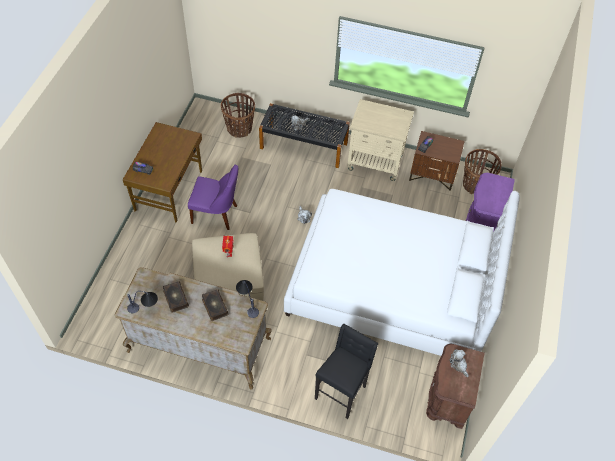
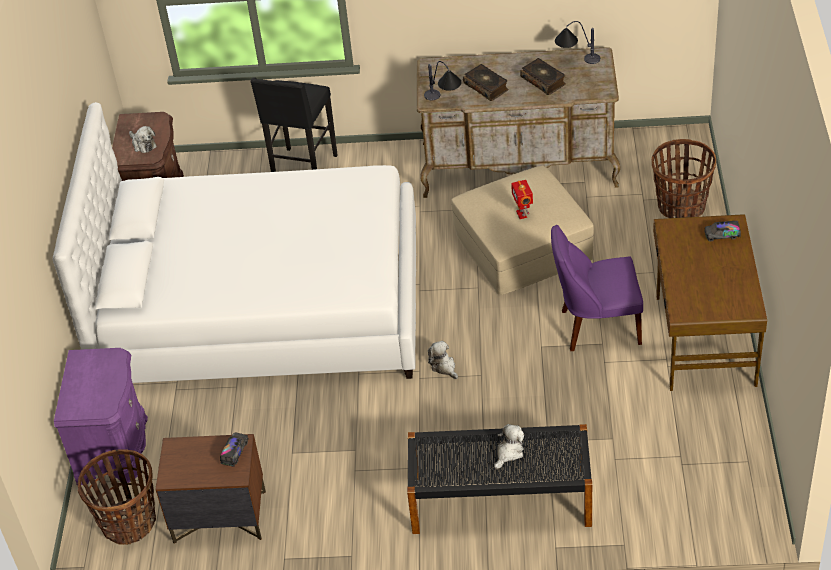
camera: 170 degrees right, 10 degrees down
(239, 128) = (651, 497): basket -> basket (681, 206)
(375, 163) = (341, 507): beige cart -> none

